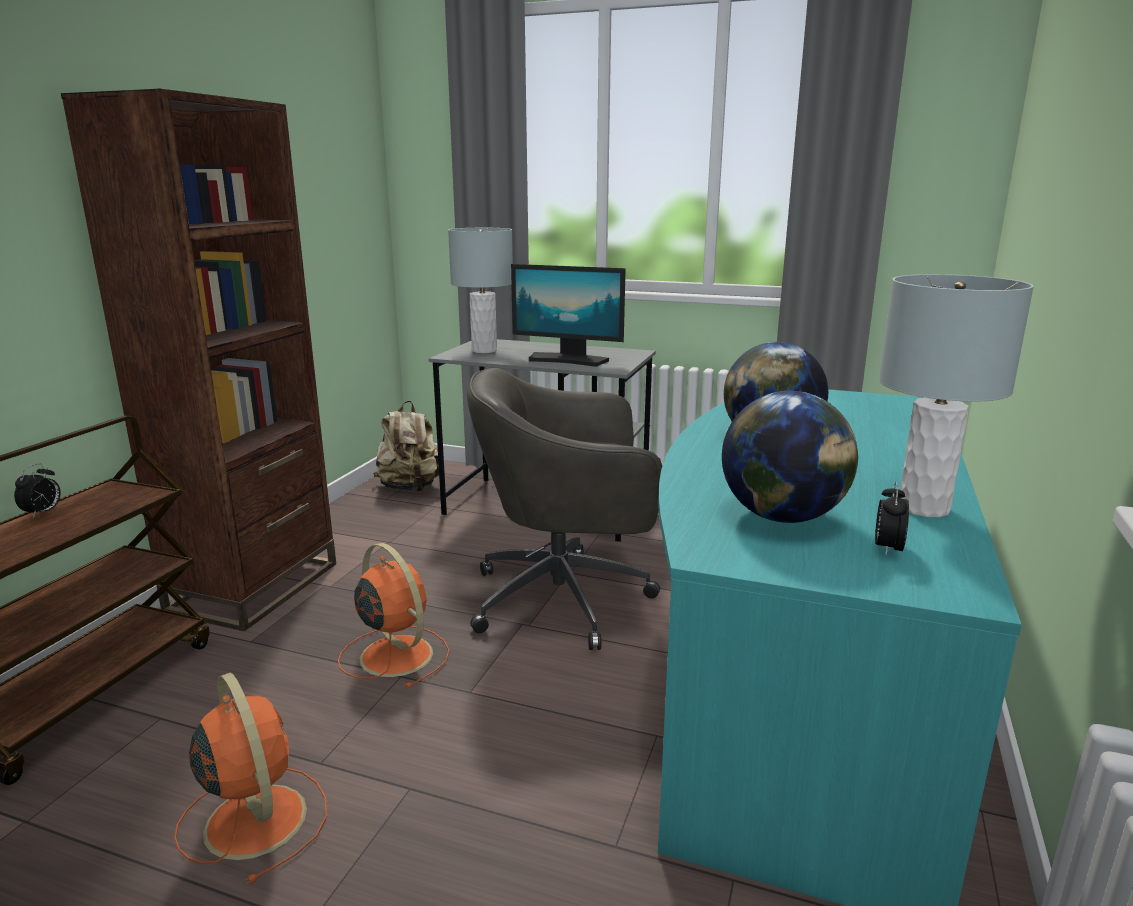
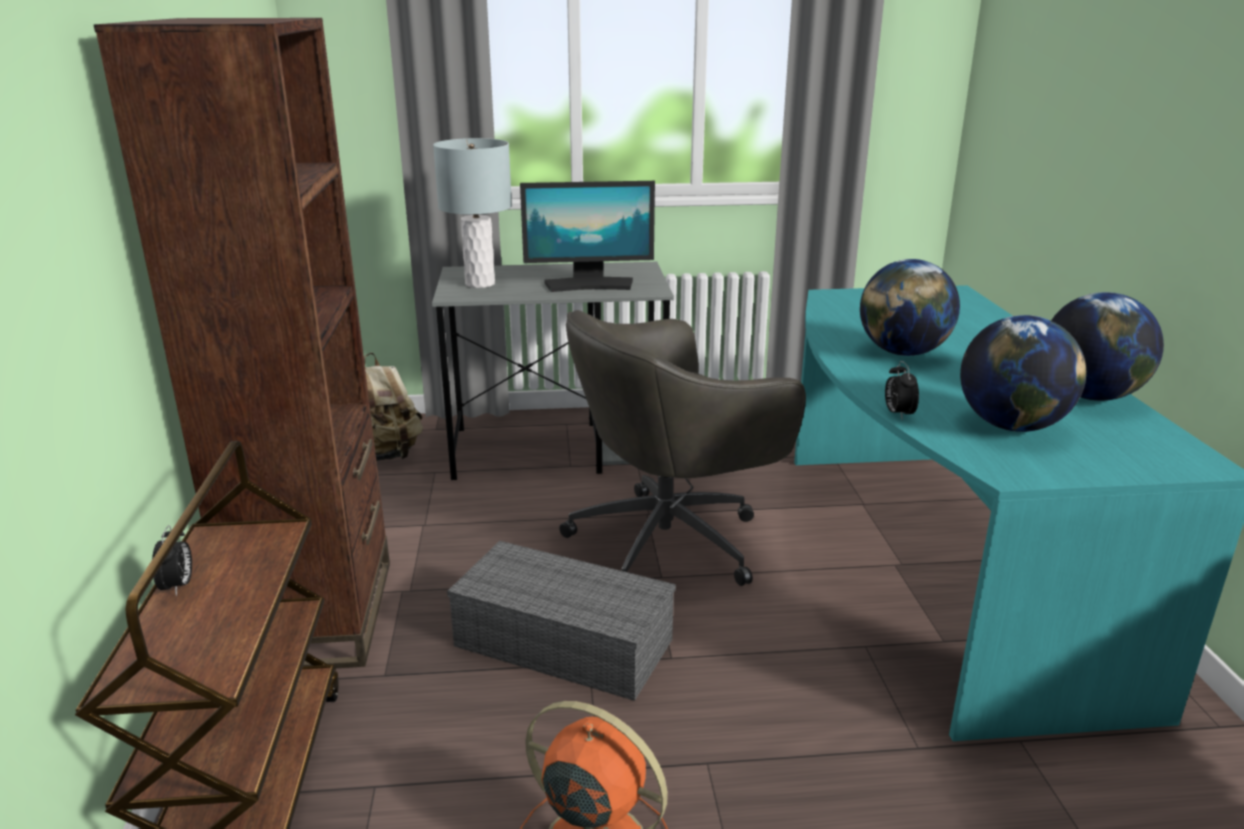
camera: 25 degrees left, 5 degrees up
(394, 654) = (560, 643): orange fan -> grey storage box
(887, 549) = (1114, 438): alarm clock -> alarm clock (898, 414)
(924, 508) = (1090, 396): grey table lamp -> globe

